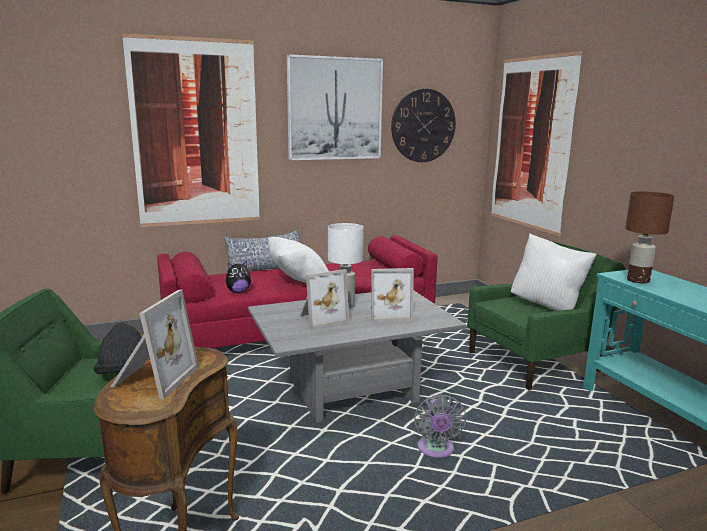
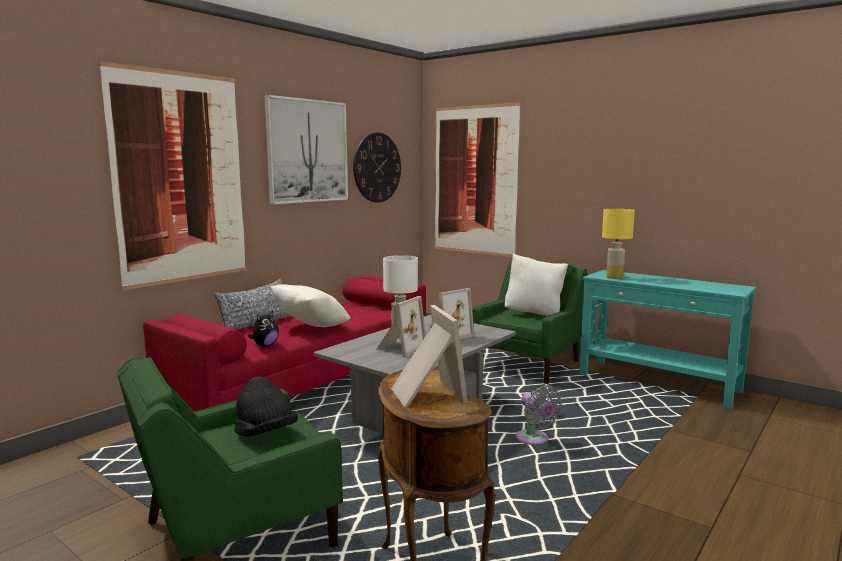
camera: 30 degrees left, 5 degrees down
(638, 280) = (615, 277): brown table lamp -> yellow table lamp

